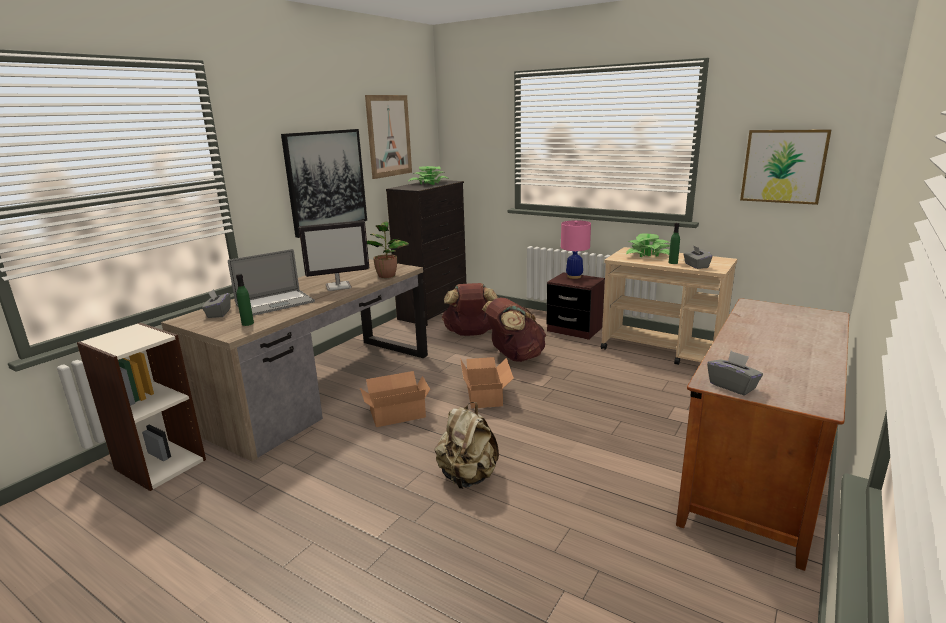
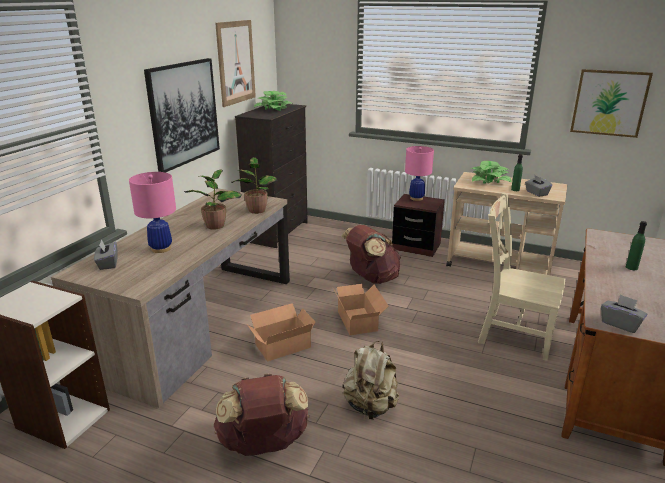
camera: 10 degrees left, 5 degrees up
(247, 323) = (146, 275): green bottle -> green bottle (631, 267)
(275, 303) = (161, 248): laptop -> pink table lamp
(339, 286) = (215, 225): monitor -> potted plant
(471, 334) = (322, 255): brown backpack -> brown backpack (263, 445)
(654, 418) = (512, 334): none -> beige chair

